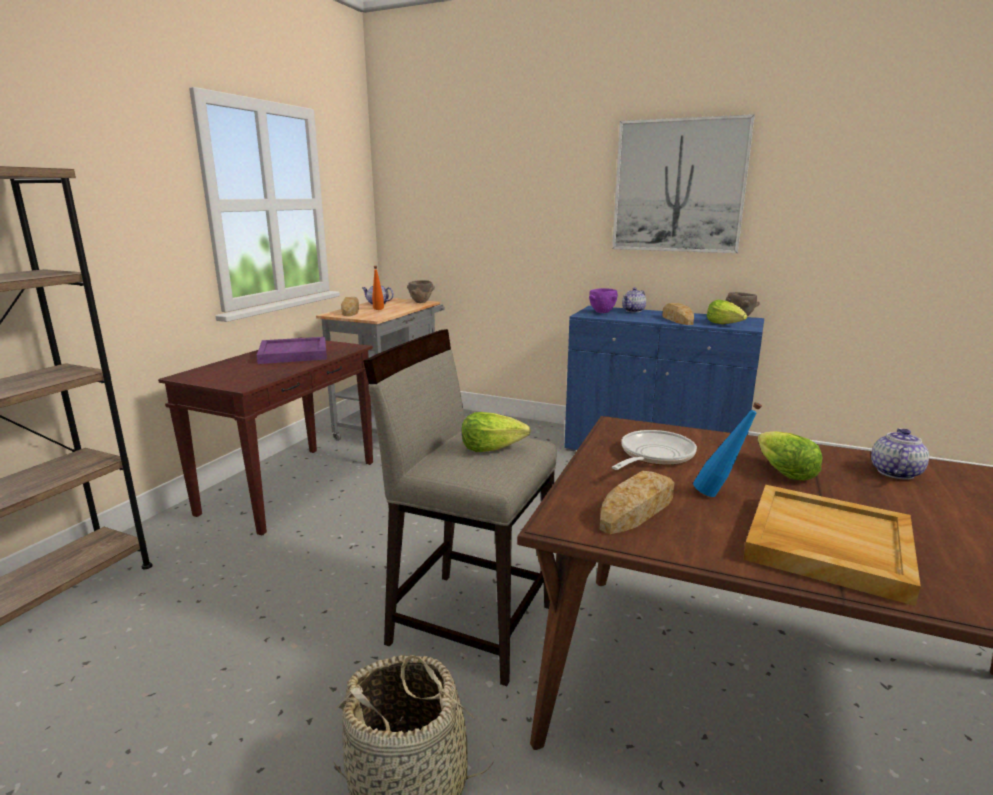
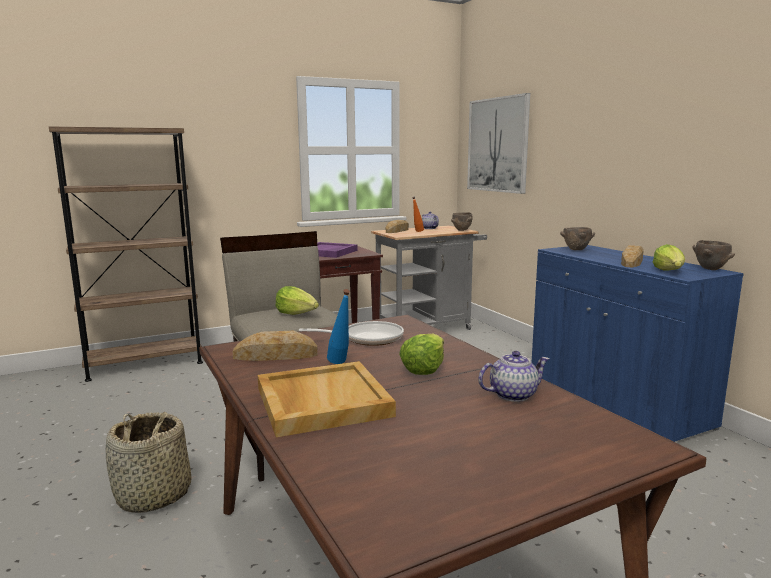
camera: 40 degrees right, 5 degrees down
(602, 313) = (577, 250): purple bowl -> brown bowl
(633, 311) = (613, 252): teapot -> none
(679, 186) = (667, 128): picture -> picture (497, 145)

